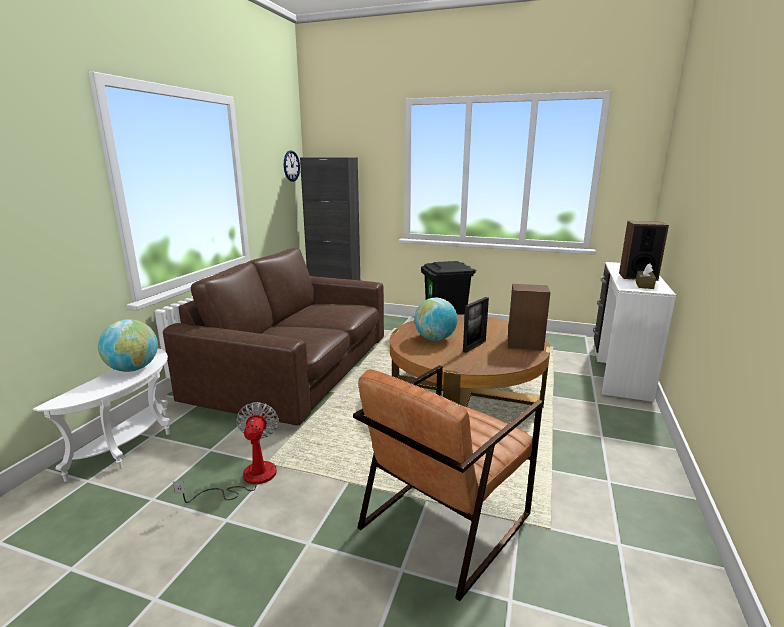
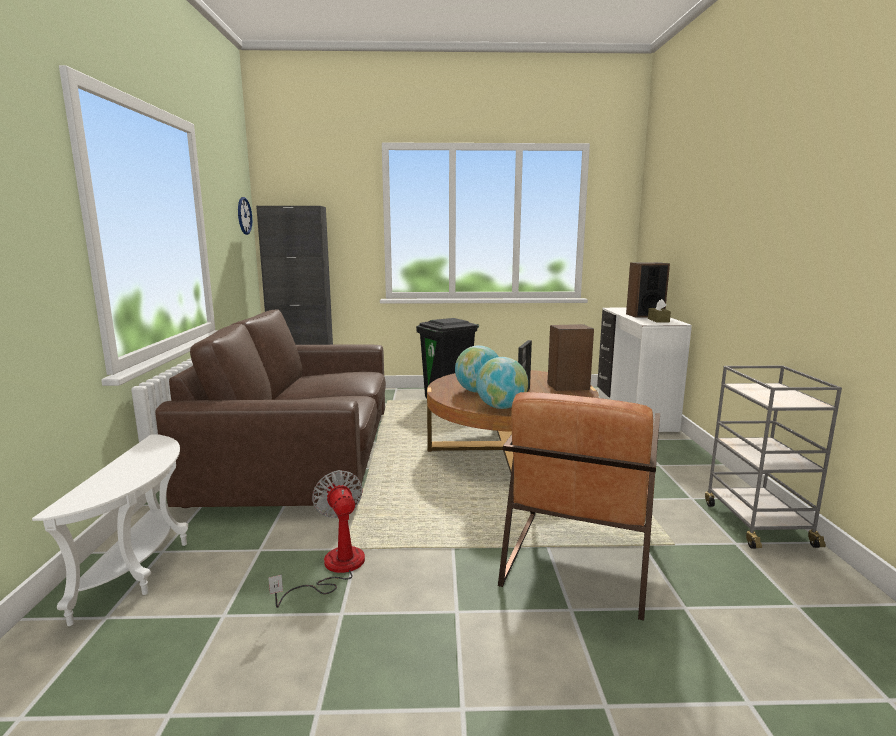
camera: 20 degrees left, 5 degrees down
(133, 369) = (141, 458): globe -> globe (501, 407)
(661, 527) = (756, 523): none -> grey cart

